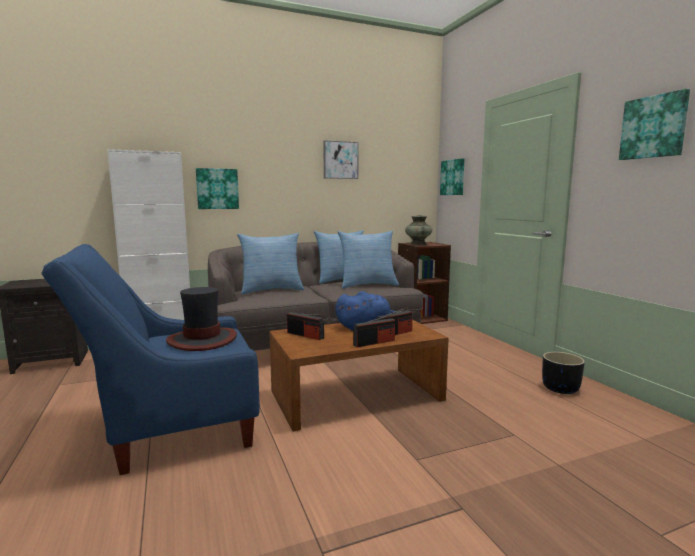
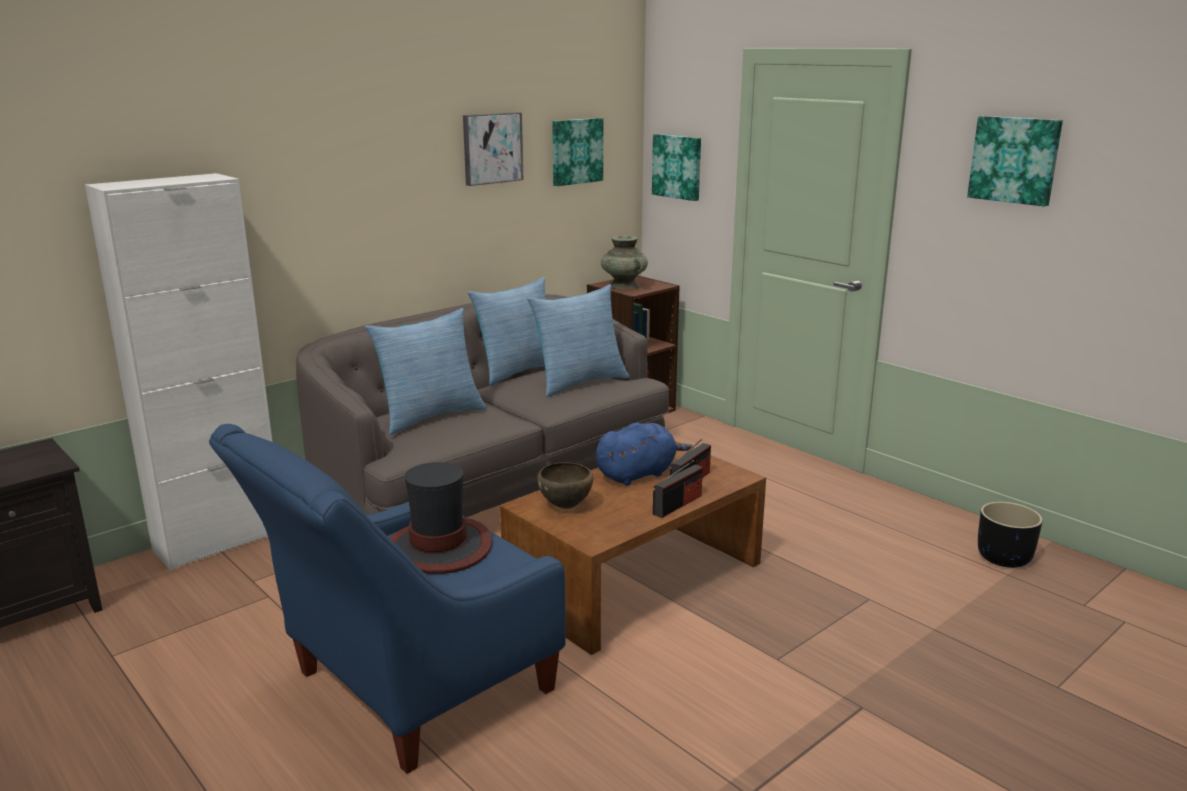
camera: 20 degrees left, 10 degrees up
(217, 189) = (286, 230): picture -> picture (576, 151)
(305, 335) = (566, 506): radio -> brown bowl
(560, 389) = (890, 517): black planter -> black planter (1003, 558)

